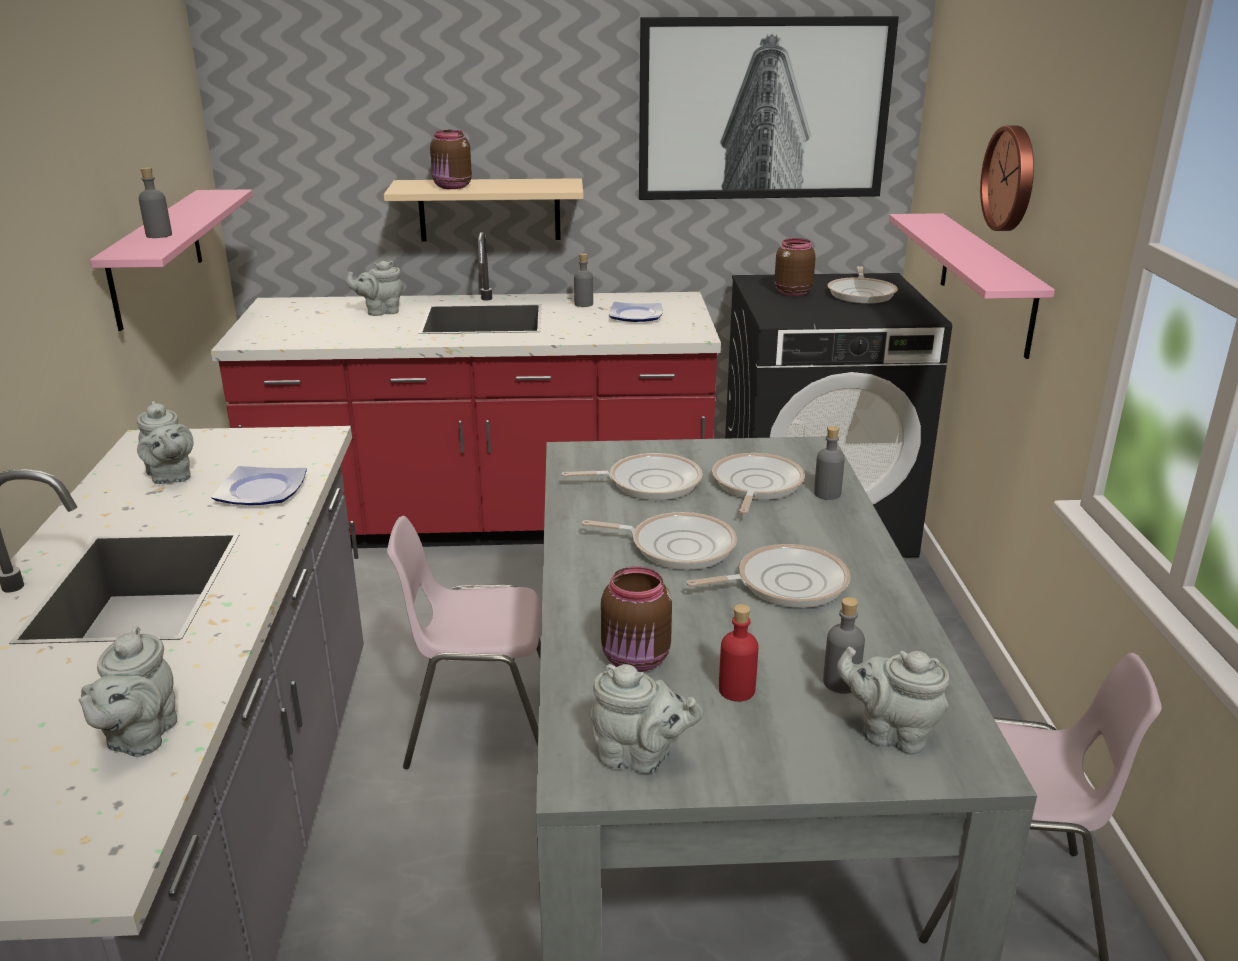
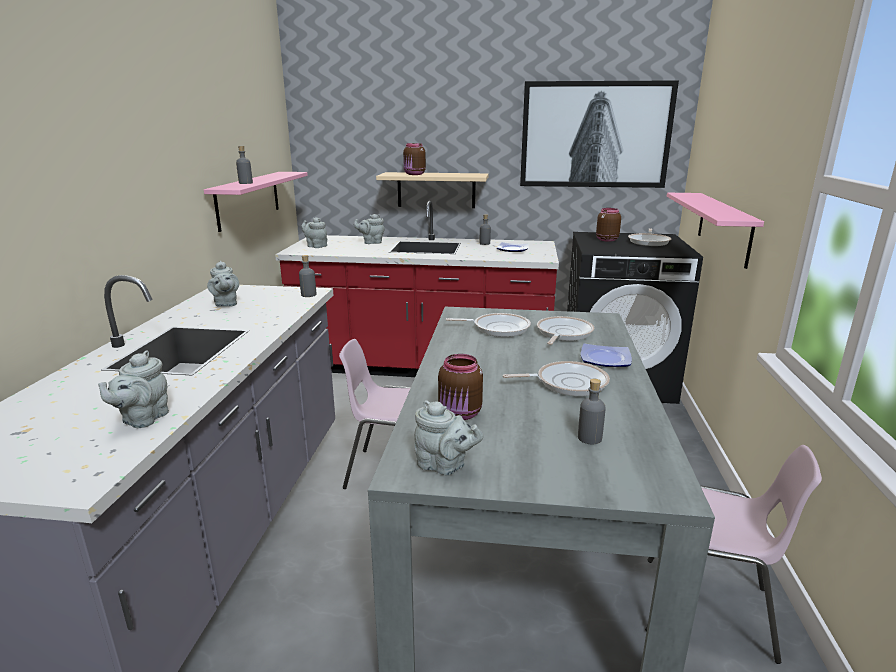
camera: 10 degrees right, 5 degrees down
(262, 492) = (271, 313): plate -> plate (606, 359)
(676, 546) = (504, 359): frying pan -> none
(736, 690) = (519, 436): red bottle -> none
(827, 493) = (607, 340): grey bottle -> grey bottle (308, 295)
(891, 733) = (616, 469): grey teapot -> grey teapot (315, 246)
(1012, 178) = (741, 160): wall clock -> none

